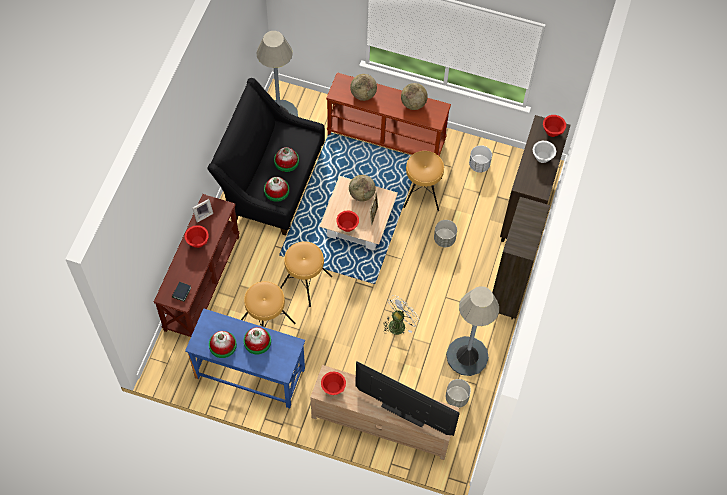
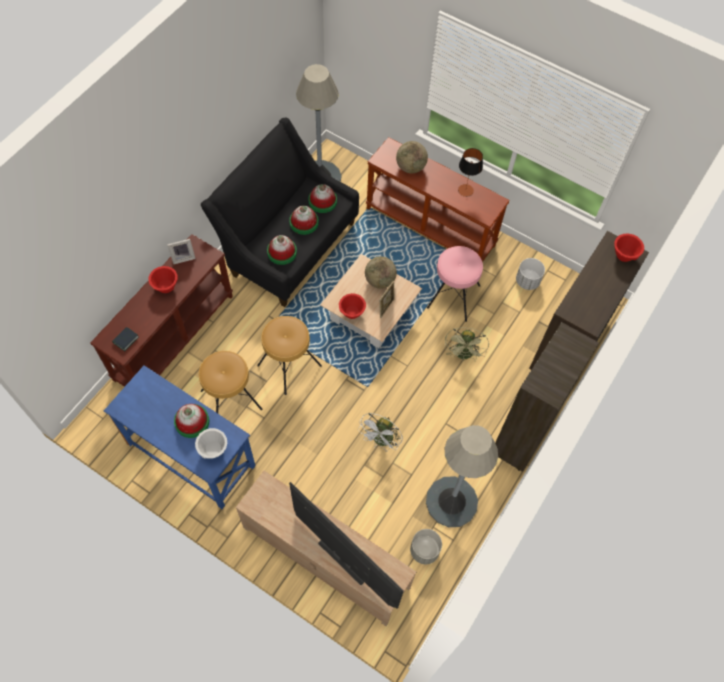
camera: 15 degrees right, 0 degrees up
(222, 345) = (149, 415): hat -> hat (322, 201)
(333, 388) = (267, 504): red bowl -> none
(399, 324) = (381, 441): white fan -> white fan turned 150 degrees clockwise
(413, 104) = (465, 190): globe -> table lamp
(422, 192) = (453, 296): brown stool -> pink stool
(444, 239) = (464, 355): grey planter -> green fan
(542, 158) = (603, 283): white bowl -> white bowl (213, 449)

